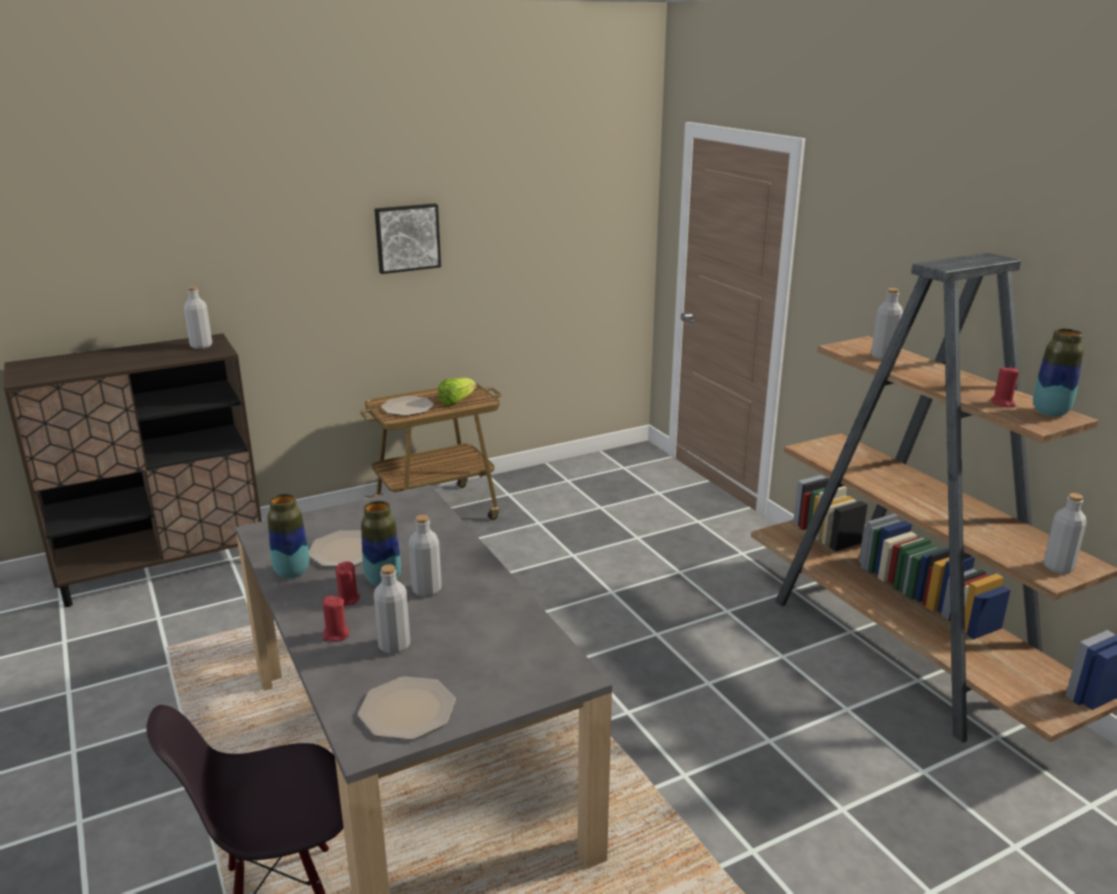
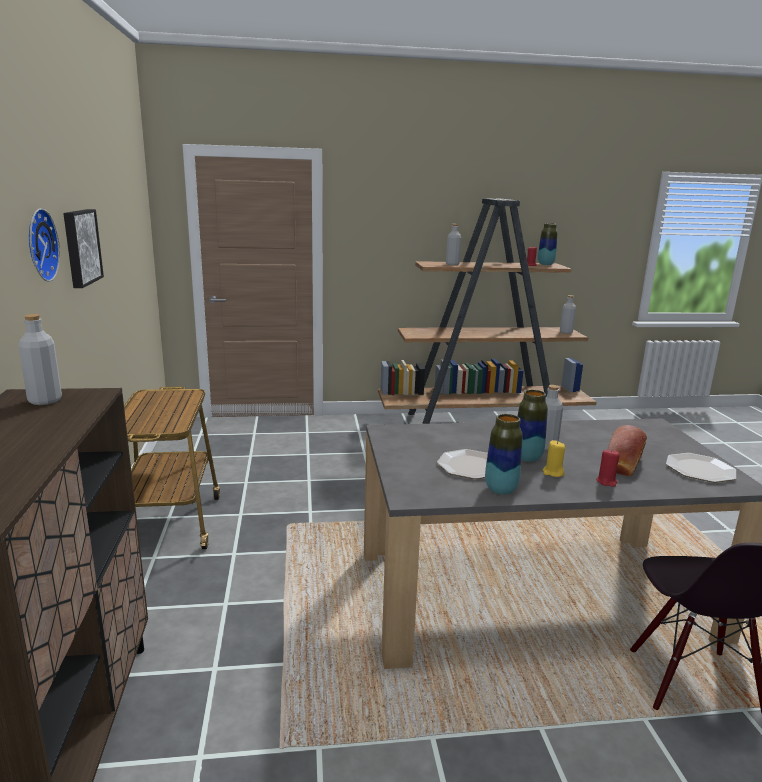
camera: 70 degrees left, 5 degrees down
(314, 235) = (38, 245): none -> wall clock
(347, 599) = (553, 472): red candle -> yellow candle
(394, 645) = (622, 464): grey bottle -> bread
(407, 407) = (155, 420): plate -> none
(456, 401) = (172, 402): lettuce -> none

